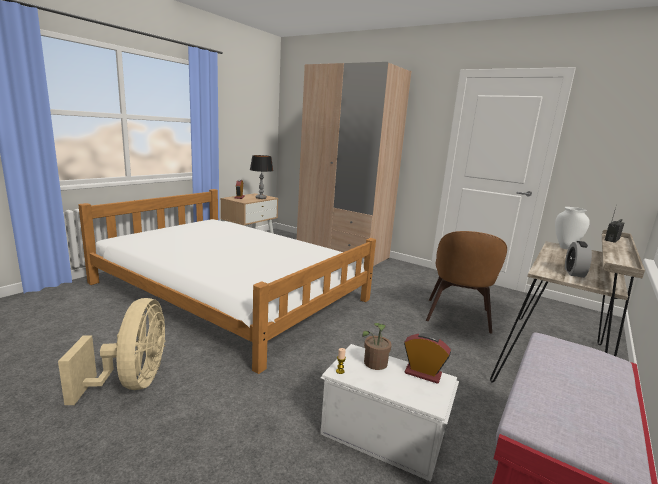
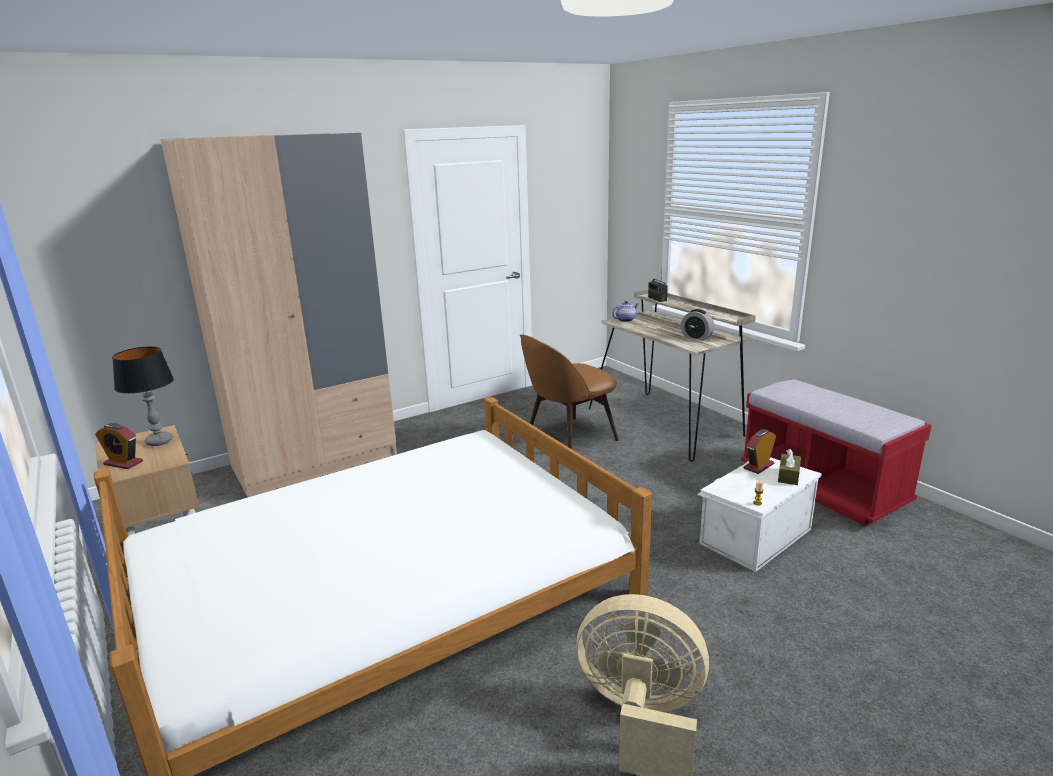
camera: 65 degrees left, 5 degrees up
(374, 365) = (744, 484): potted plant -> none
(415, 392) = (788, 475): none -> brown tissue box
(457, 316) = (568, 437): brown chair -> brown chair turned 105 degrees clockwise
(565, 247) = (625, 320): white vase -> teapot

